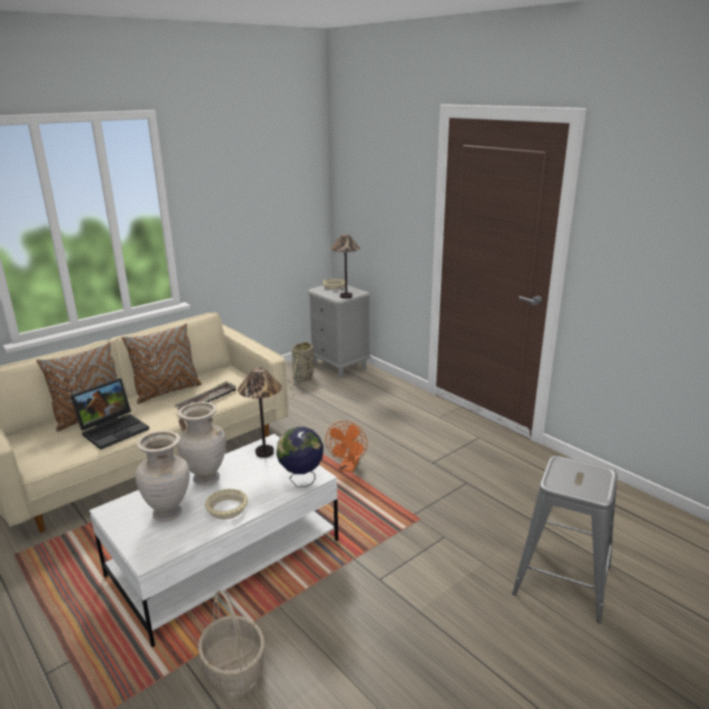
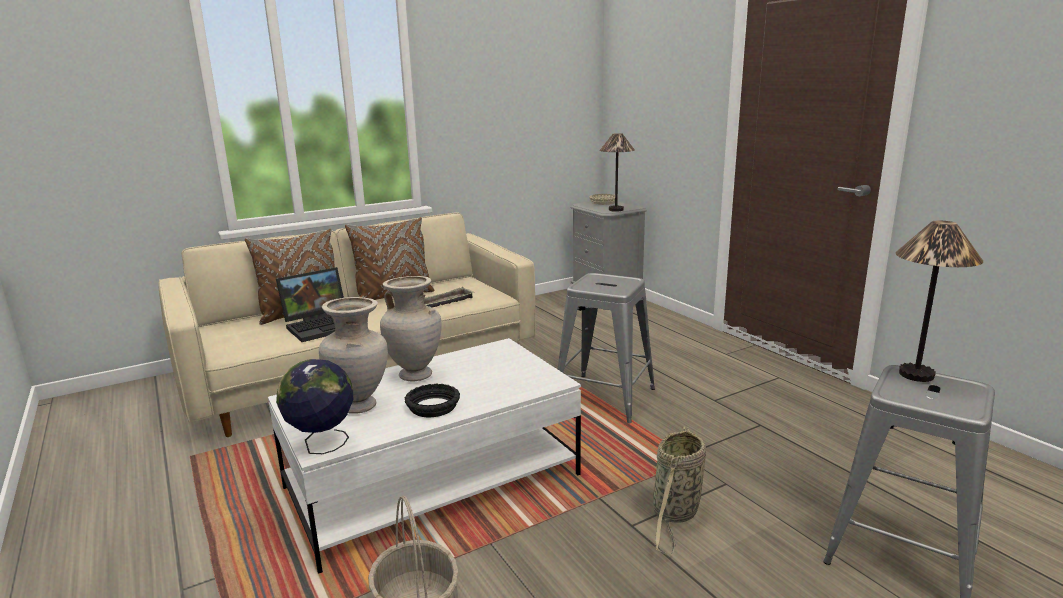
camera: 10 degrees right, 5 degrees down
(227, 508) = (432, 406): beige bowl -> black bowl
(265, 452) = (493, 355): table lamp -> table lamp (917, 375)
(301, 480) = (533, 385): globe -> globe (322, 445)
(302, 379) = (559, 309): basket -> basket (675, 514)
(348, 467) = (604, 398): orange fan -> grey stool

